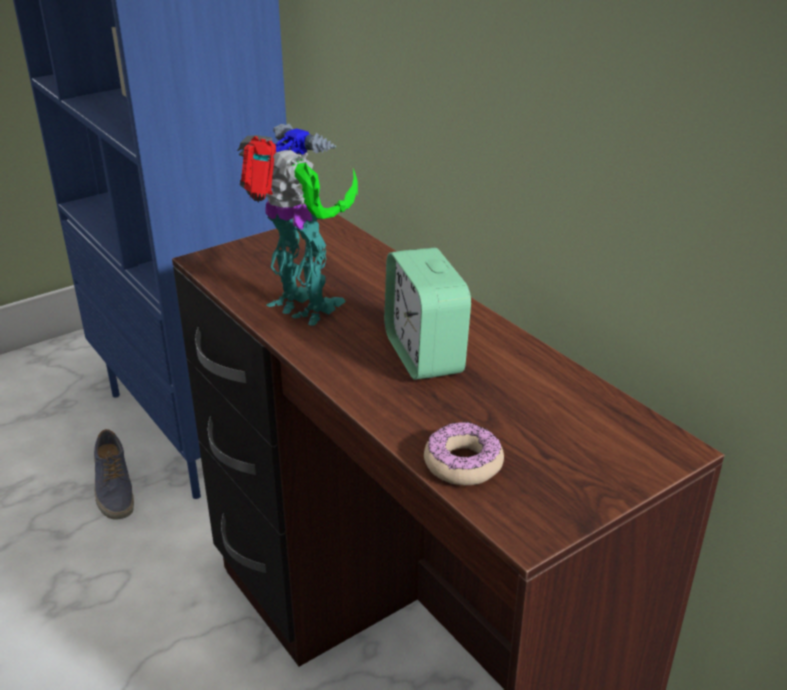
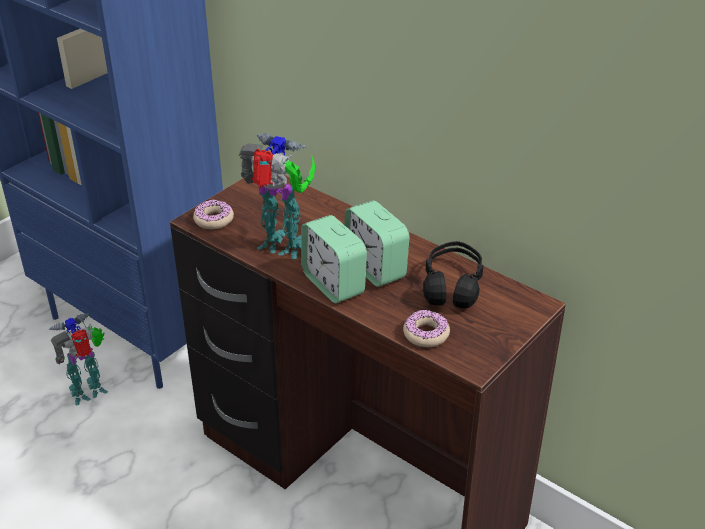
camera: 15 degrees left, 5 degrees up
(113, 488) = (90, 392): shoe -> toy robot
(229, 263) = (213, 220): none -> donut
(350, 367) = (333, 284): none -> alarm clock
(536, 397) = (452, 286): none -> black headphones

